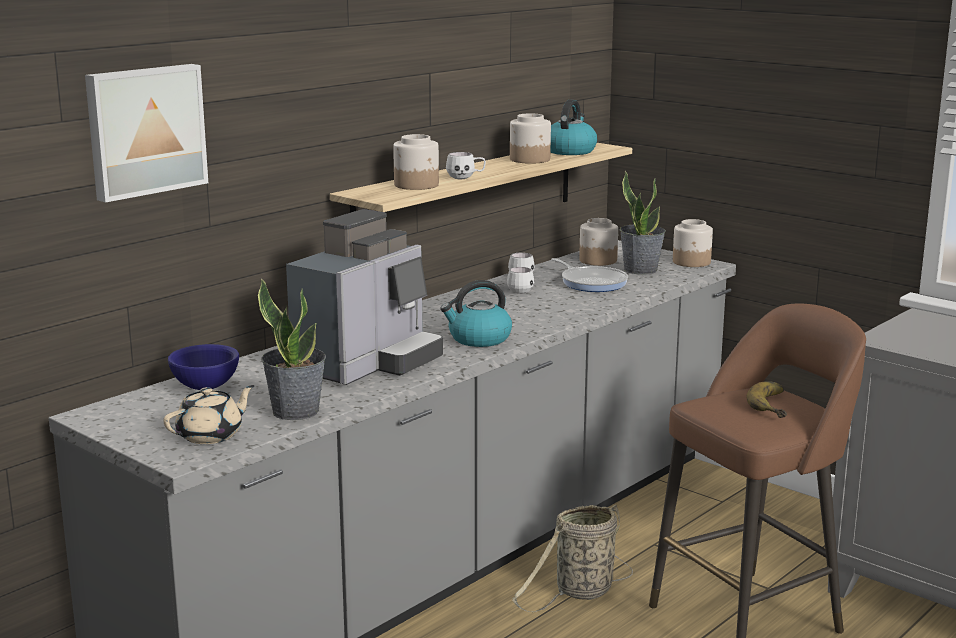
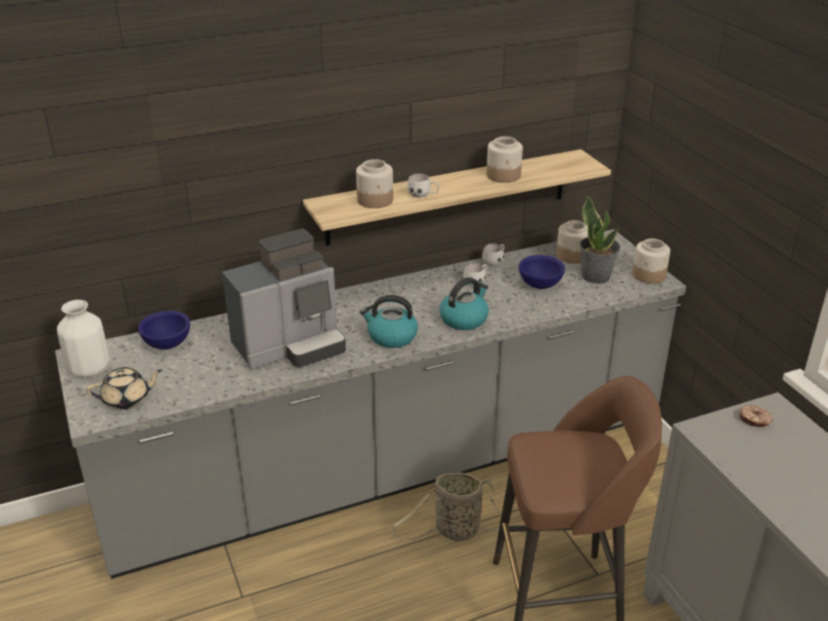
camera: 25 degrees right, 15 degrees up
(123, 423) = (89, 370): none -> white vase
(145, 130) = (125, 161): picture -> none
(296, 411) = (199, 388): potted plant -> none
(570, 151) = (551, 167): kettle -> kettle (464, 319)
(591, 282) = (540, 284): frying pan -> blue bowl
(776, 405) = (587, 463): banana -> none
(915, 326) = (754, 420): none -> donut

